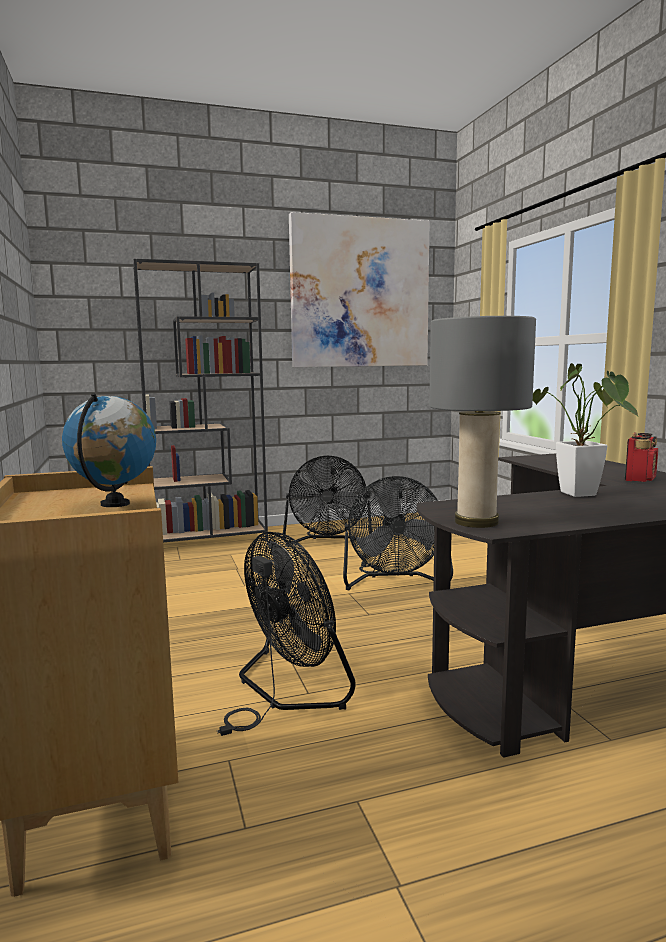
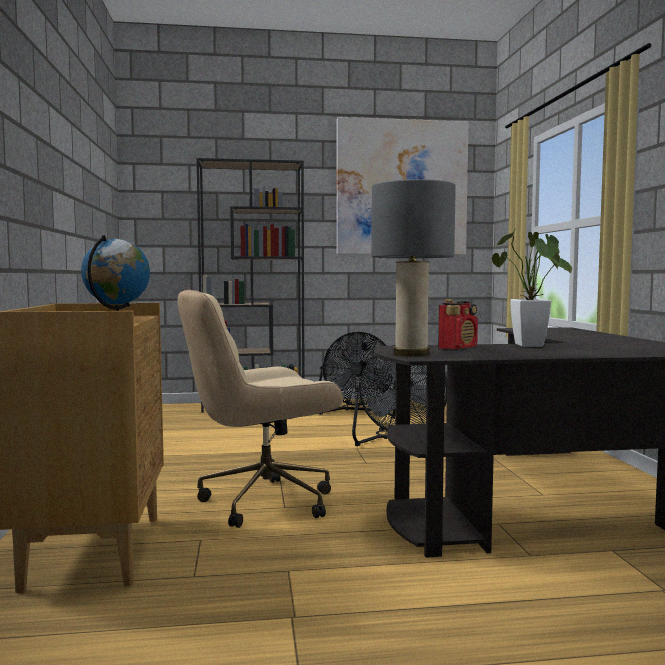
camera: 10 degrees right, 5 degrees down
(279, 689) = (262, 503): black fan -> beige office chair
(640, 479) = (605, 340): radio -> radio (458, 348)

